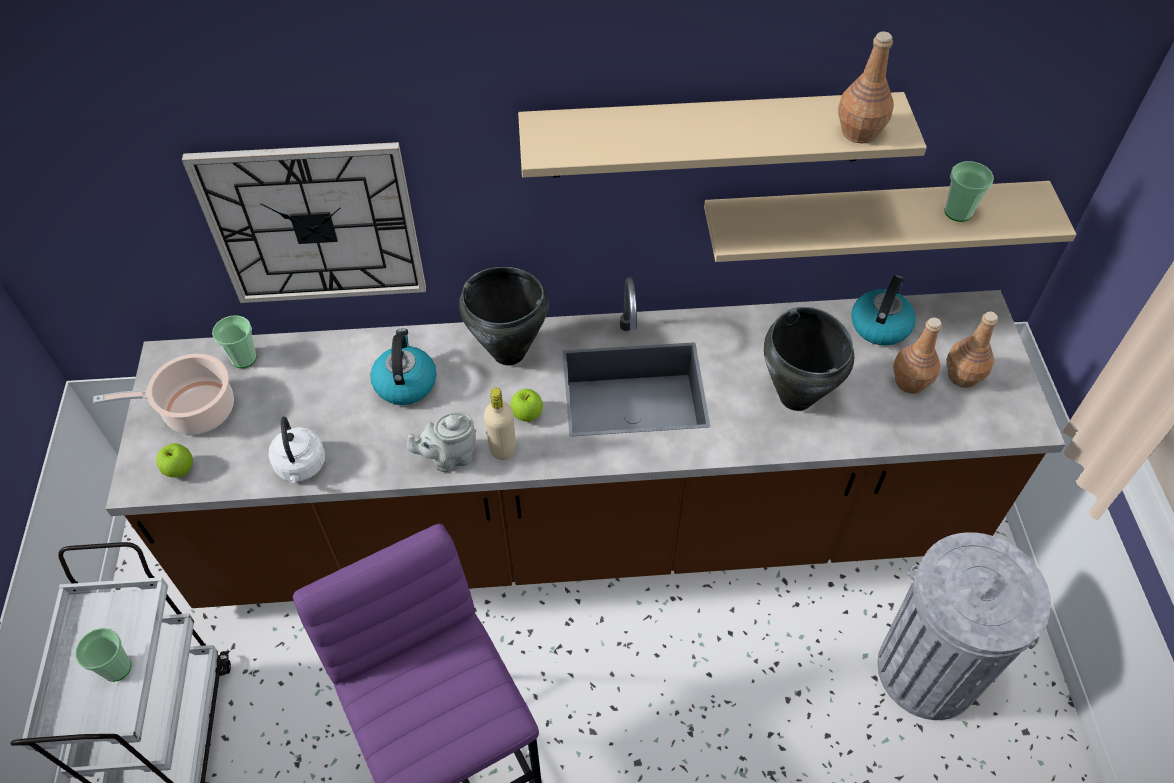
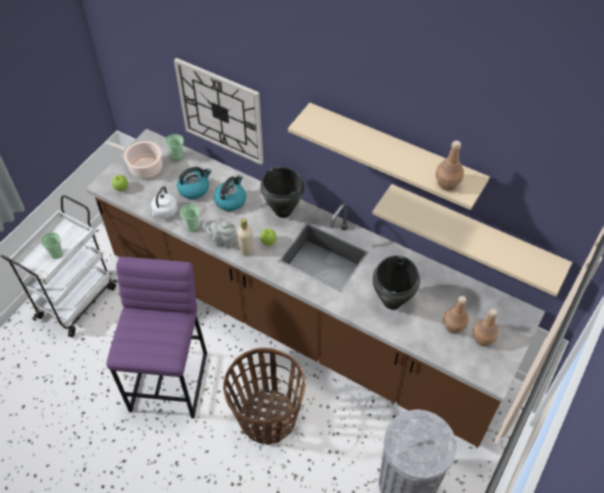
camera: 35 degrees right, 0 degrees up
(656, 712) = (267, 417): none -> basket
(880, 325) = (464, 293): kettle -> kettle (194, 189)
(958, 212) = (506, 251): cup -> cup (192, 226)

